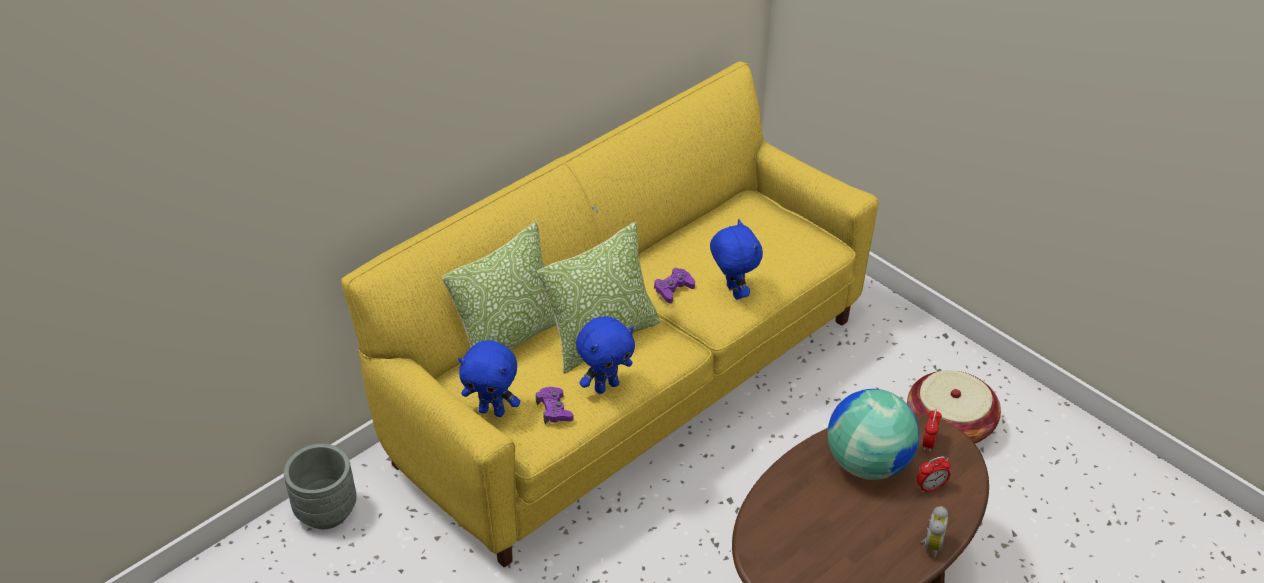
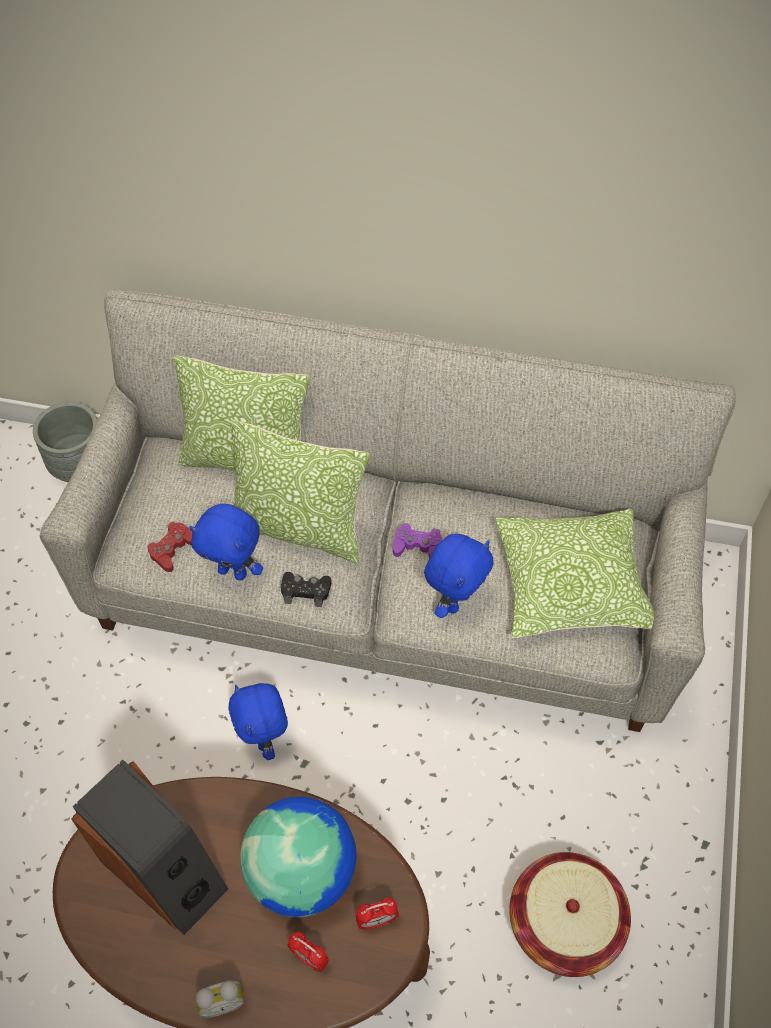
camera: 55 degrees right, 15 degrees up
(492, 411) = (144, 503): blue plush toy -> blue plush toy (264, 739)
(554, 410) = (173, 549): purple game controller -> red game controller
(631, 387) = (385, 593): yellow sofa -> grey sofa
(658, 357) = (306, 591): none -> black game controller
(768, 237) = (571, 584): none -> pillow
(812, 534) = (165, 870): none -> speaker

